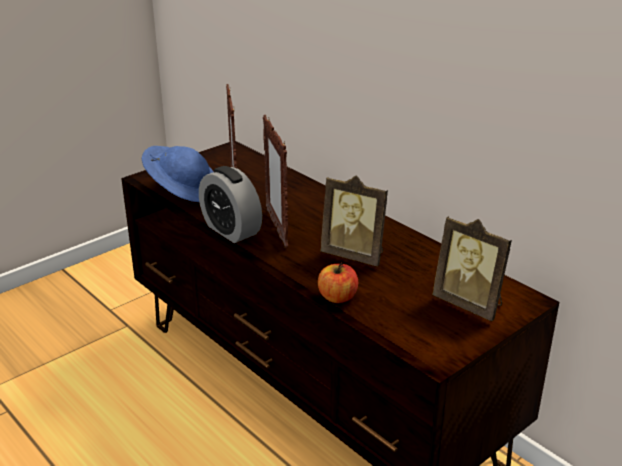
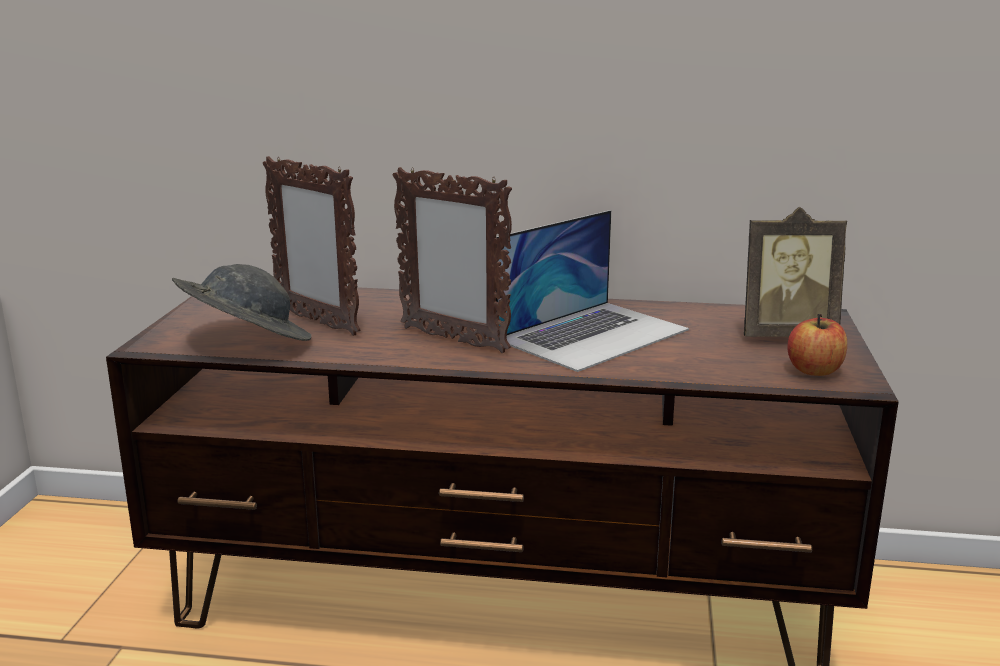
camera: 40 degrees left, 10 degrees down
(184, 191) = (245, 343): blue hat -> grey hat
(231, 230) = (397, 358): alarm clock -> none
(337, 297) = (655, 373): apple -> apple (814, 370)
(355, 255) = (593, 334): picture frame -> laptop

